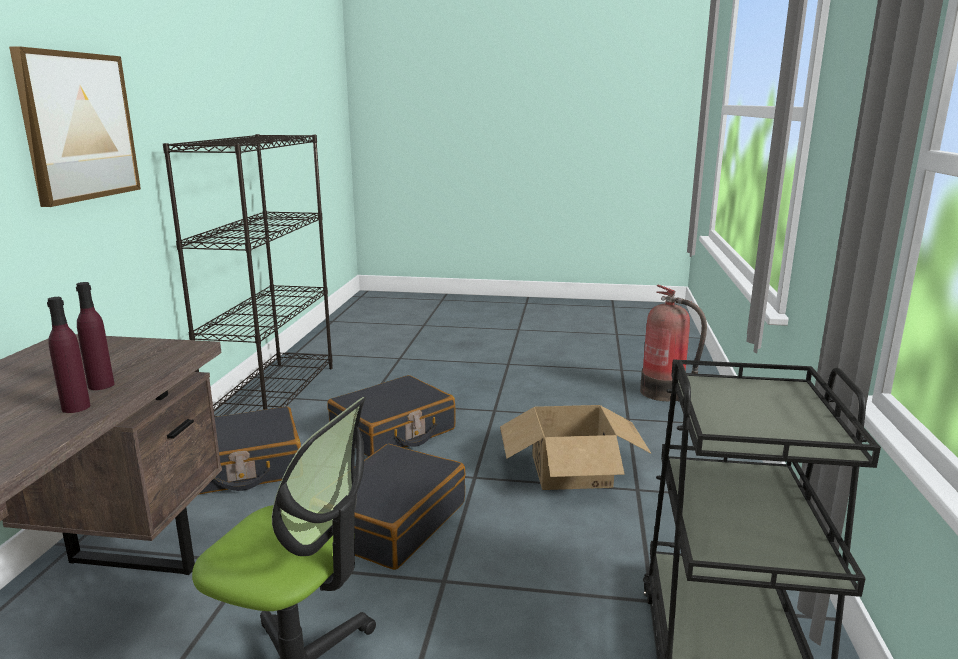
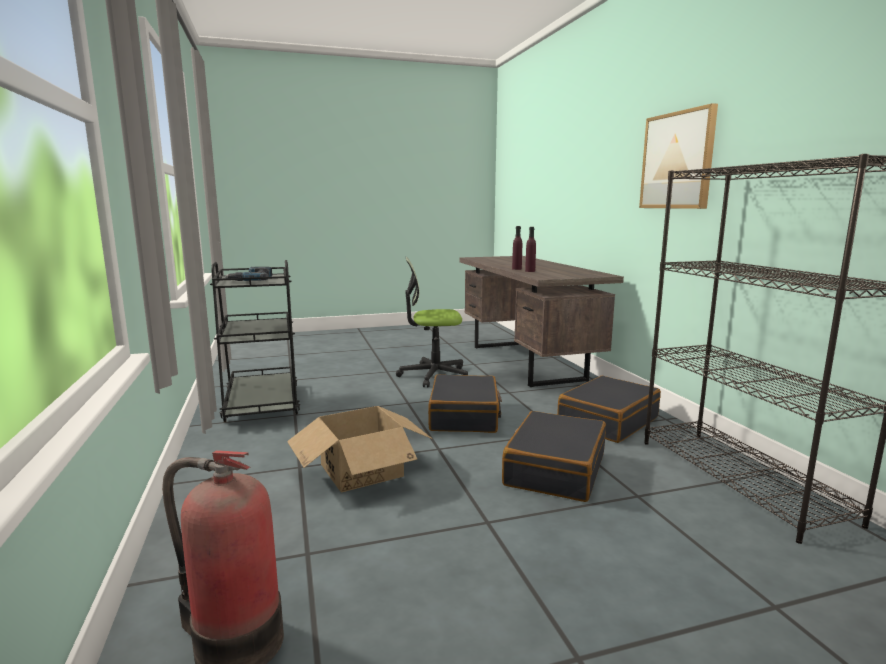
camera: 155 degrees right, 5 degrees down
(759, 410) = (251, 279): none -> power drill

